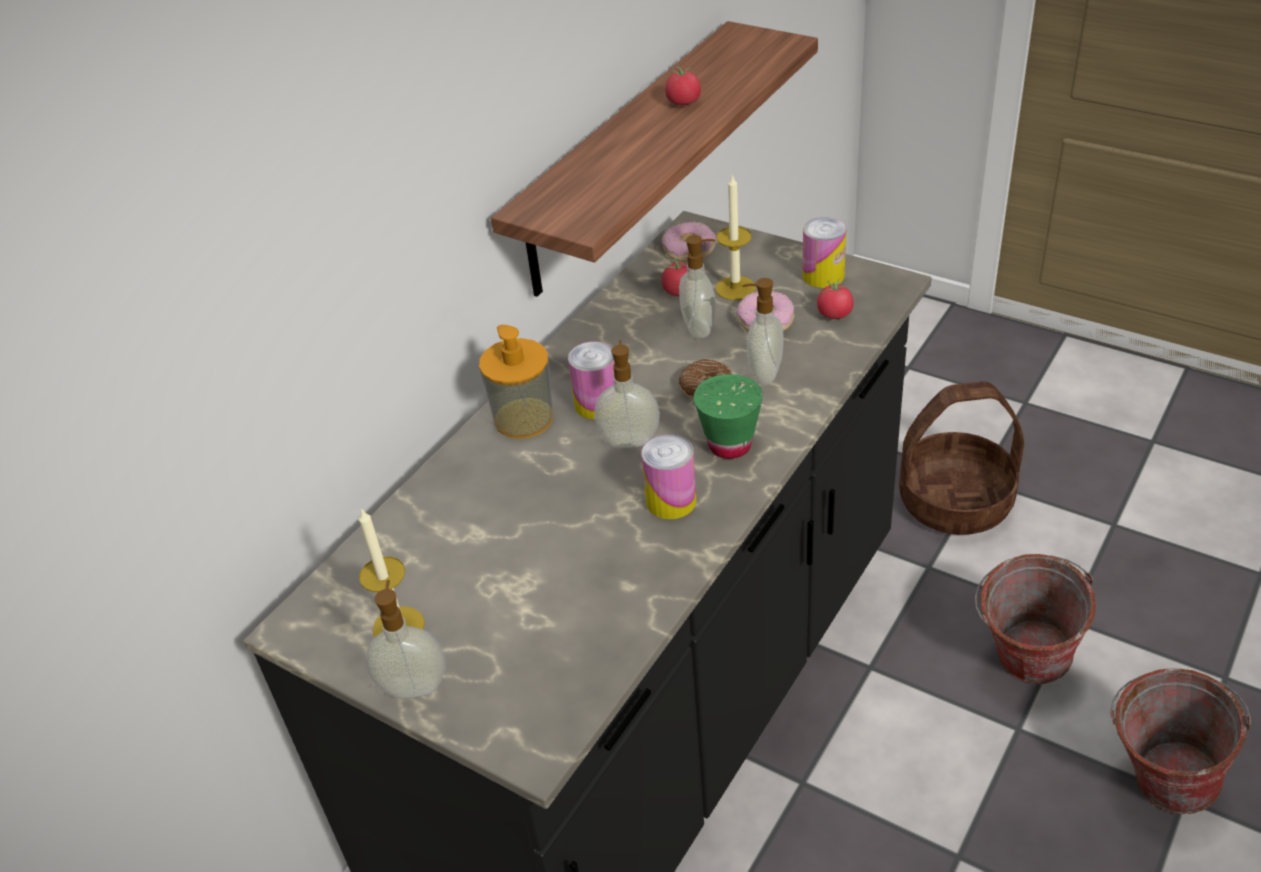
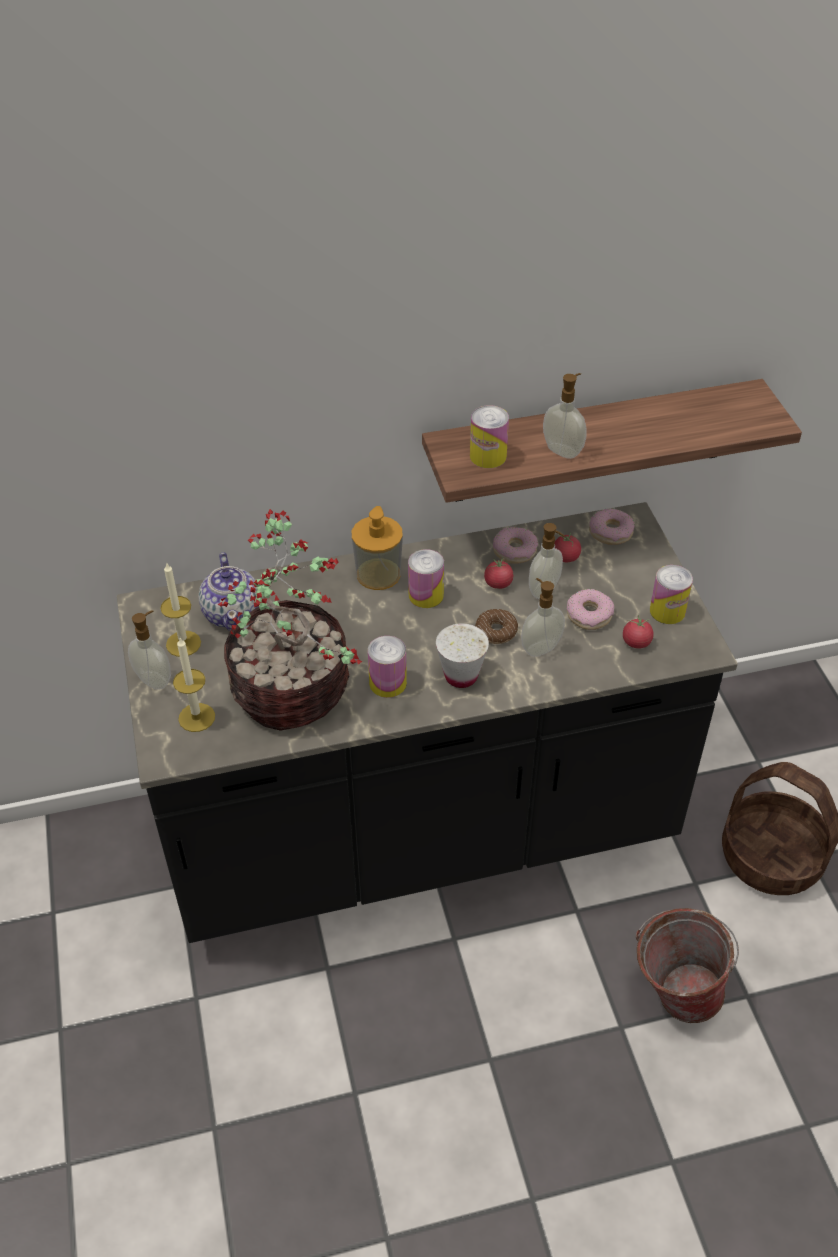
camera: 40 degrees right, 5 degrees up
(415, 557) = (233, 613): none -> teapot
(586, 577) = (294, 690): none -> potted plant
(587, 197) = (488, 456): none -> can
(626, 315) = (514, 550): none -> donut
(629, 439) = (414, 630): soap dispenser -> soap dispenser (563, 450)
(683, 102) = (638, 426): tomato -> tomato (498, 583)
(729, 445) = (461, 676): green cup -> white cup
(735, 288) = (601, 579): candle -> candle (196, 717)
(1155, 785) = (664, 1138): bucket -> none

